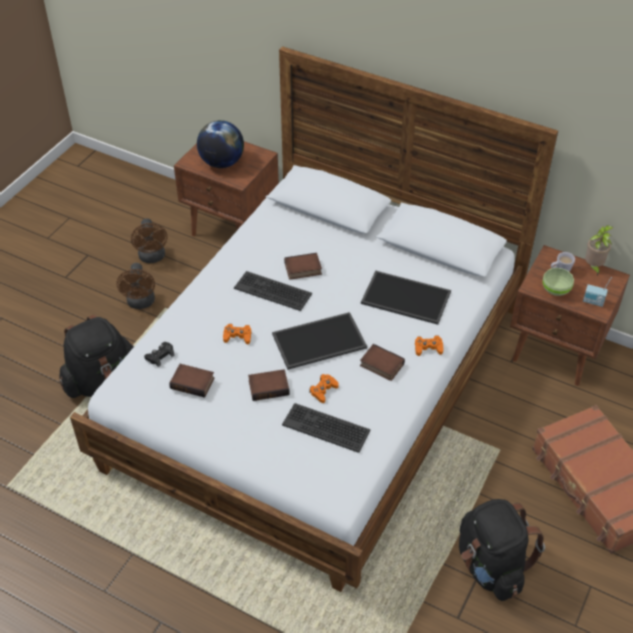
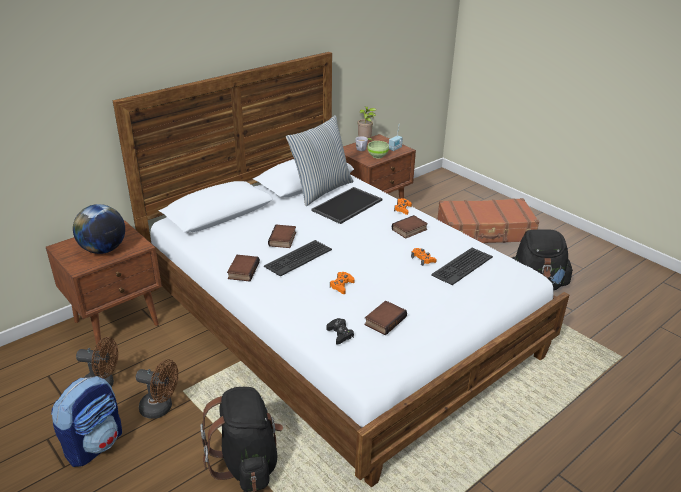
camera: 70 degrees left, 15 degrees down
(91, 283) = (95, 444): none -> backpack
(269, 387) = (407, 283): book -> book (242, 270)
(319, 342) = (371, 249): tray -> none
(428, 265) = (321, 190): none -> pillow

